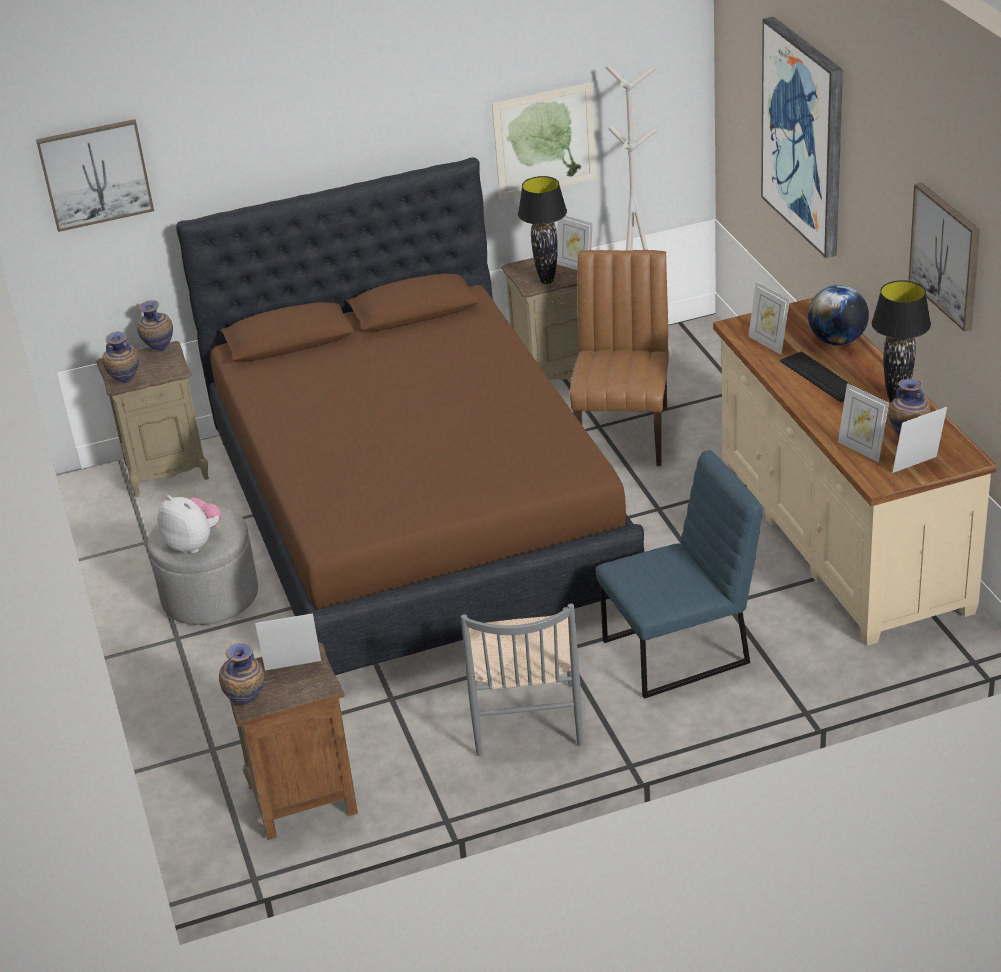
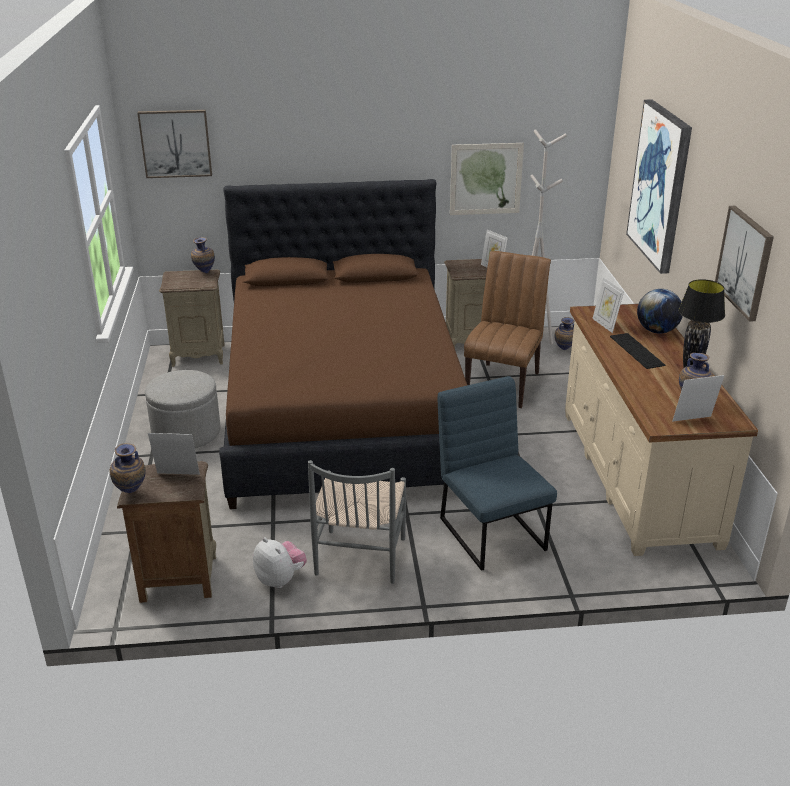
camera: 10 degrees right, 5 degrees down
(125, 383) = (173, 287): vase -> vase (563, 350)
(194, 544) = (174, 391): plush toy -> plush toy (280, 579)
(546, 281) = (470, 273): black table lamp -> none
(680, 651) = (491, 531): blue chair -> blue chair turned 105 degrees counterclockwise
(861, 449) = (653, 402): picture frame -> none

